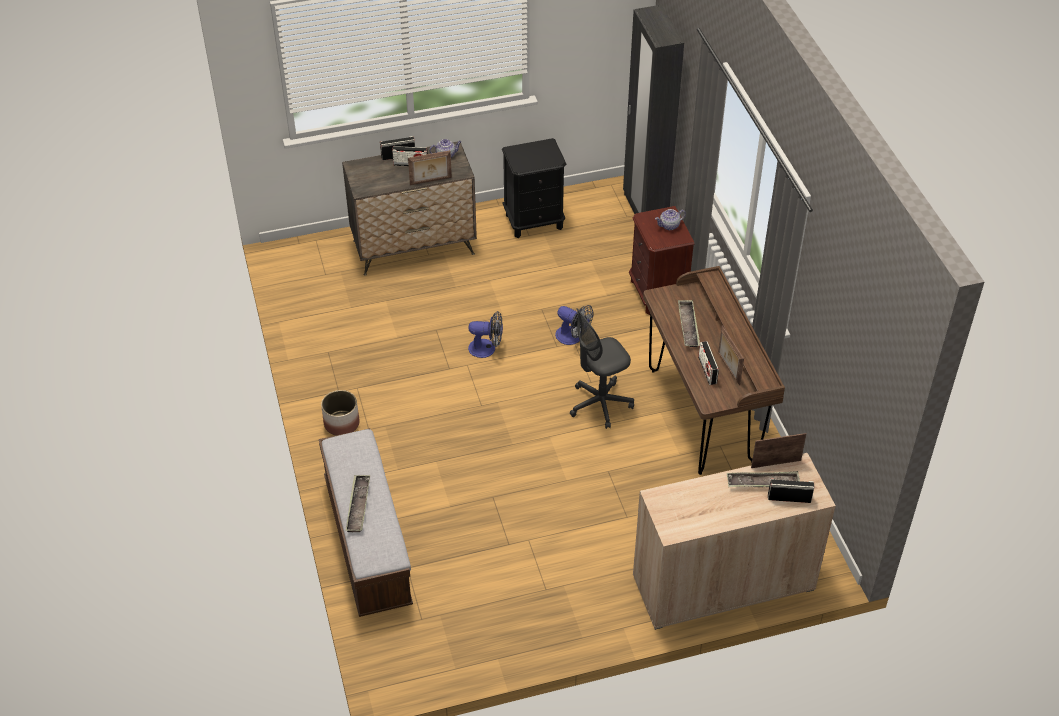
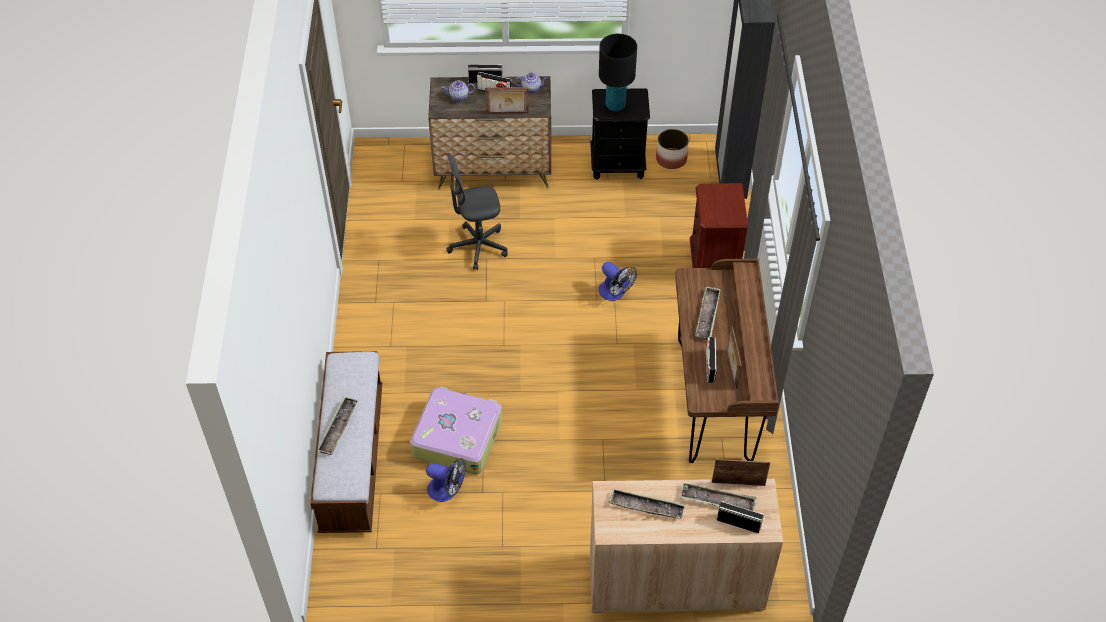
camera: 15 degrees right, 5 degrees up
(341, 423) = (367, 335): planter -> planter (671, 159)
(465, 499) = (457, 437): none -> suitcase
(487, 348) = (528, 288): fan -> fan (447, 491)
(530, 158) = (615, 105): none -> black table lamp
(600, 404) = (618, 368): grey office chair -> grey office chair (478, 247)
(669, 225) = (729, 203): teapot -> teapot (459, 96)
(698, 502) = (646, 506): none -> tray

